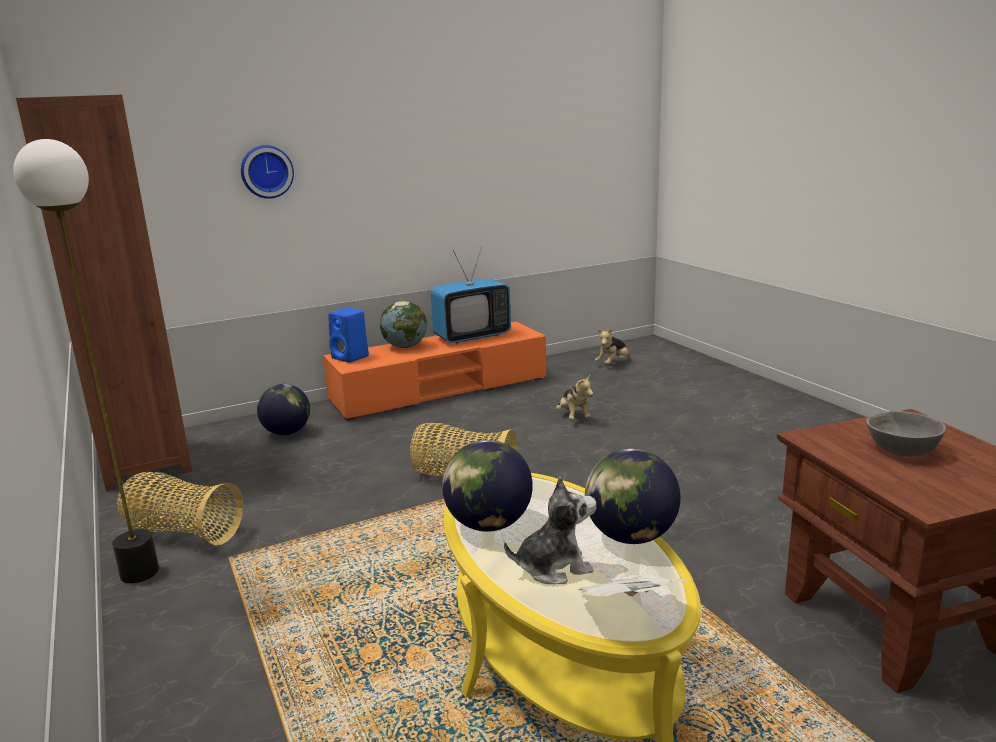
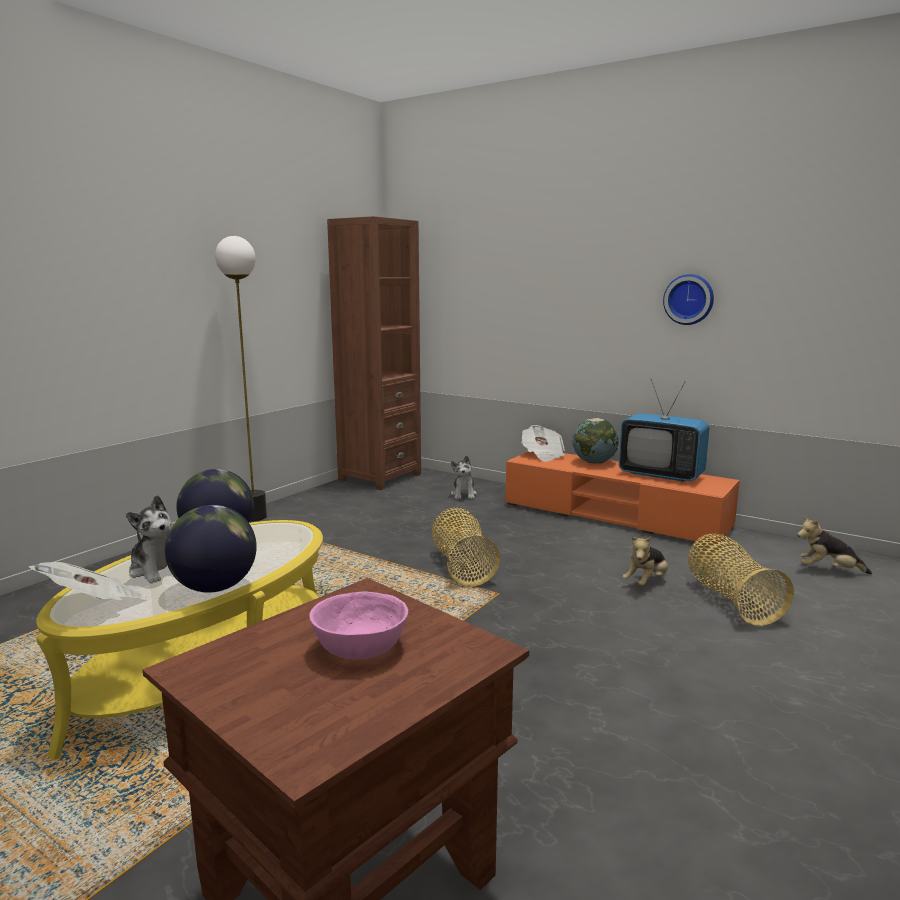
camera: 60 degrees right, 5 degrees down
(183, 532) = (305, 512): basket -> basket (731, 600)
(266, 171) = (515, 283): wall clock -> wall clock (689, 299)
(287, 432) = (464, 494): globe -> plush toy
(351, 357) = (542, 455): blue speaker -> newspaper
(902, 449) = (360, 647): grey bowl -> pink bowl

